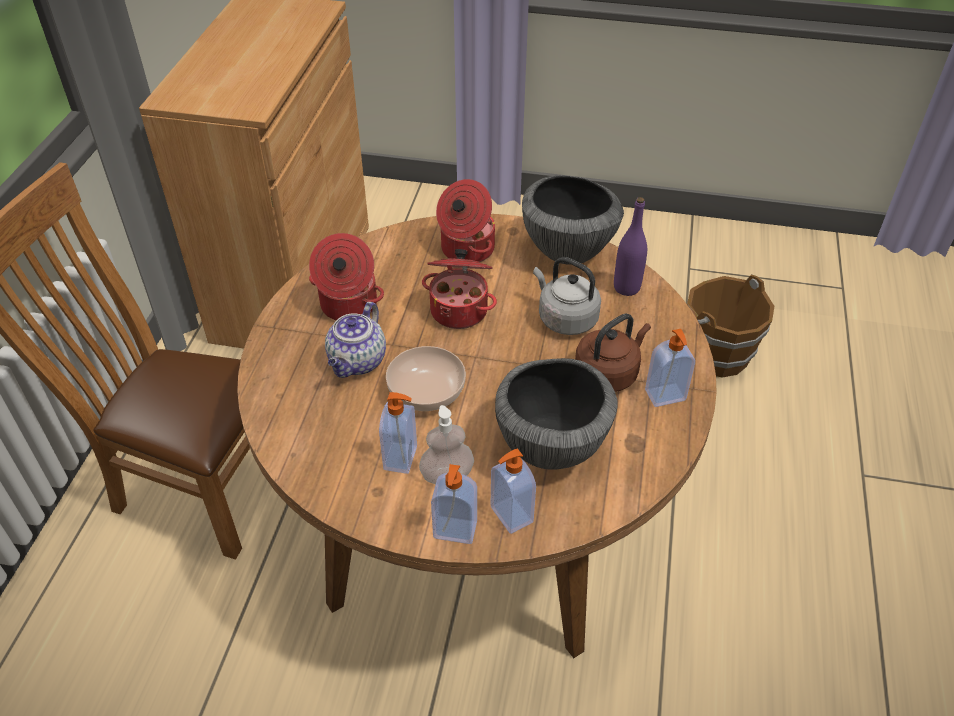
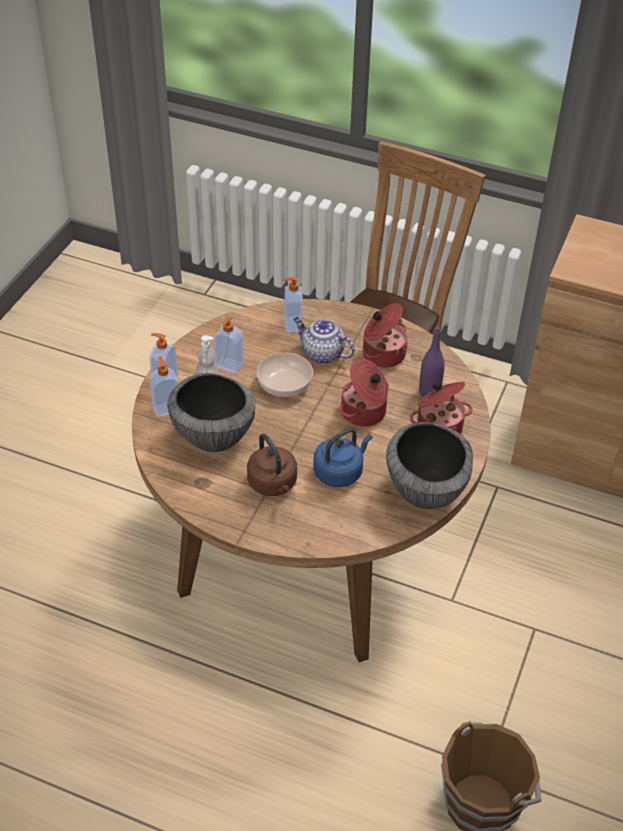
camera: 100 degrees right, 0 degrees up
(565, 318) = (340, 472): grey kettle -> blue kettle
(626, 288) = (369, 520): purple bottle -> purple bottle (429, 392)
(665, 396) = (240, 512): soap dispenser -> soap dispenser (292, 324)

